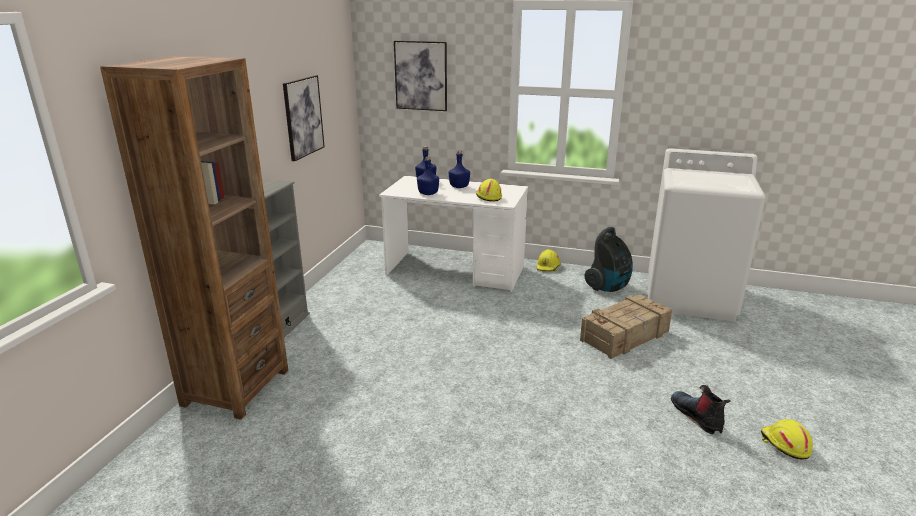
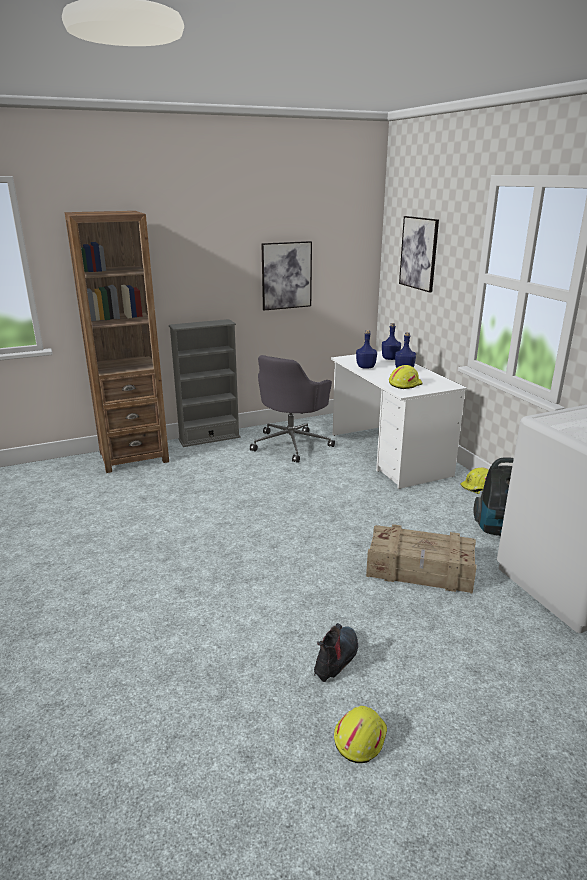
camera: 50 degrees right, 0 degrees up
(368, 297) = (292, 444): none -> grey office chair

